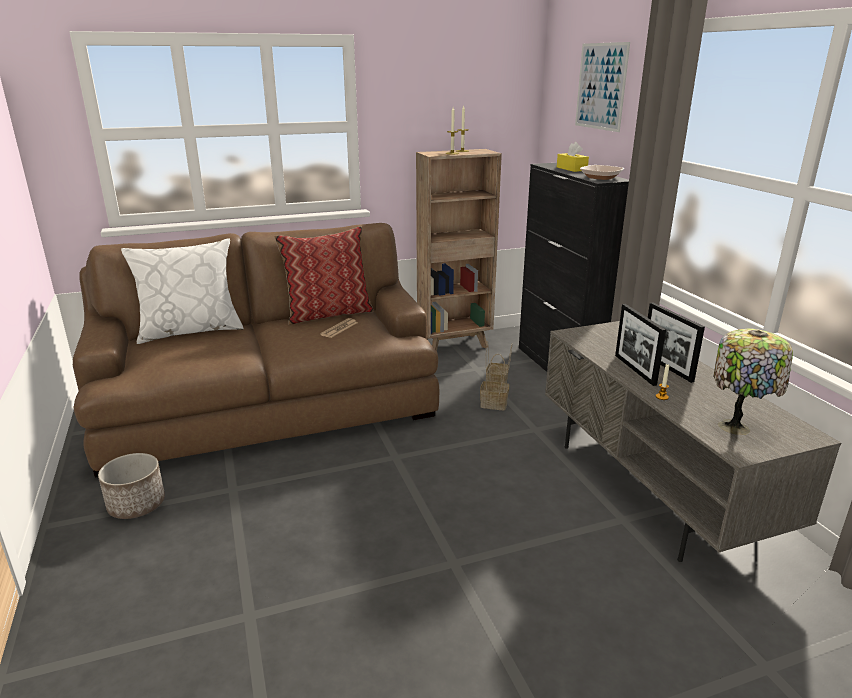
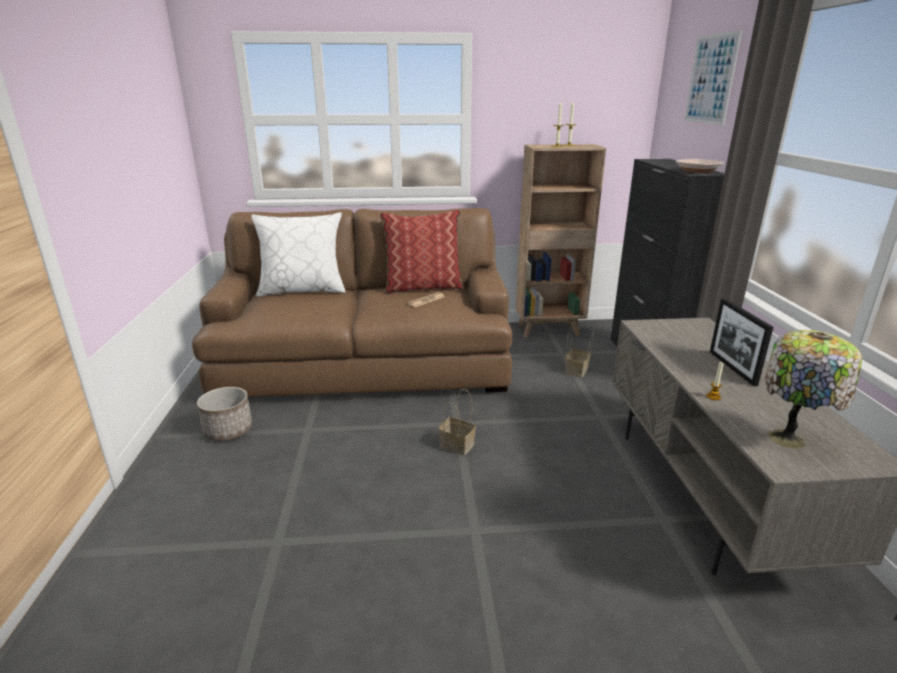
camera: 15 degrees right, 0 degrees up
(495, 404) = (568, 388): basket -> basket (458, 445)
(571, 169) = (673, 163): yellow tissue box -> none
(635, 369) = (694, 366): picture frame -> none

